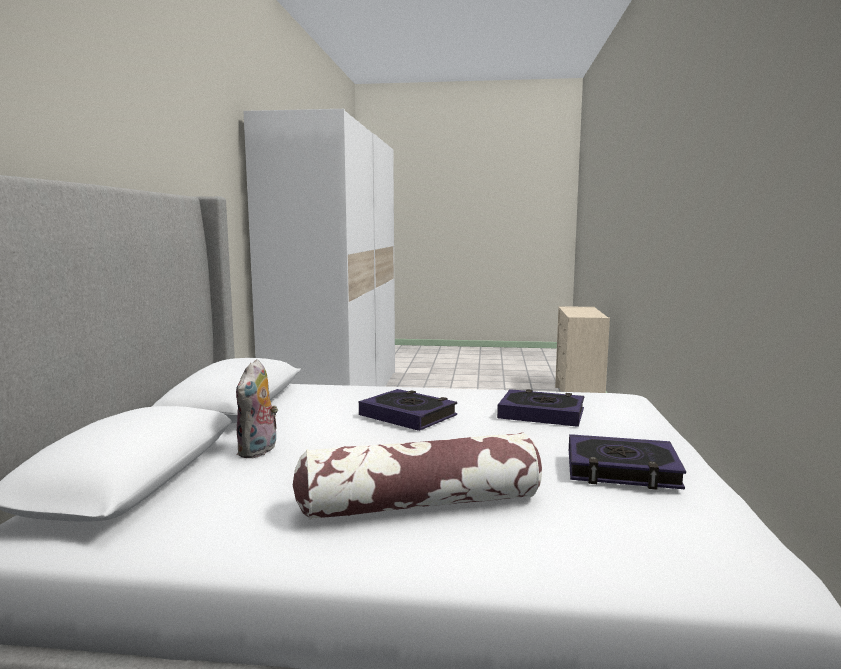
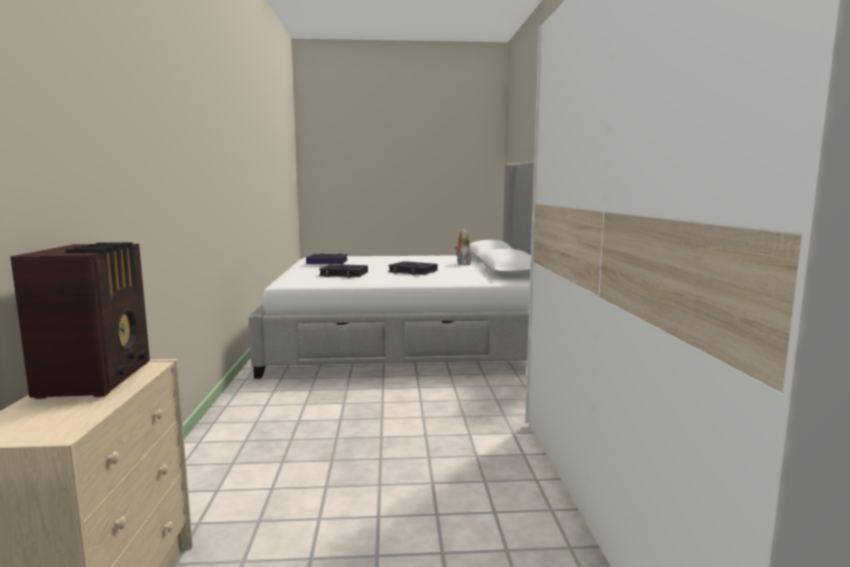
camera: 170 degrees right, 0 degrees up
(420, 504) = (394, 259): pillow -> none
(586, 313) = (99, 378): none -> radio

